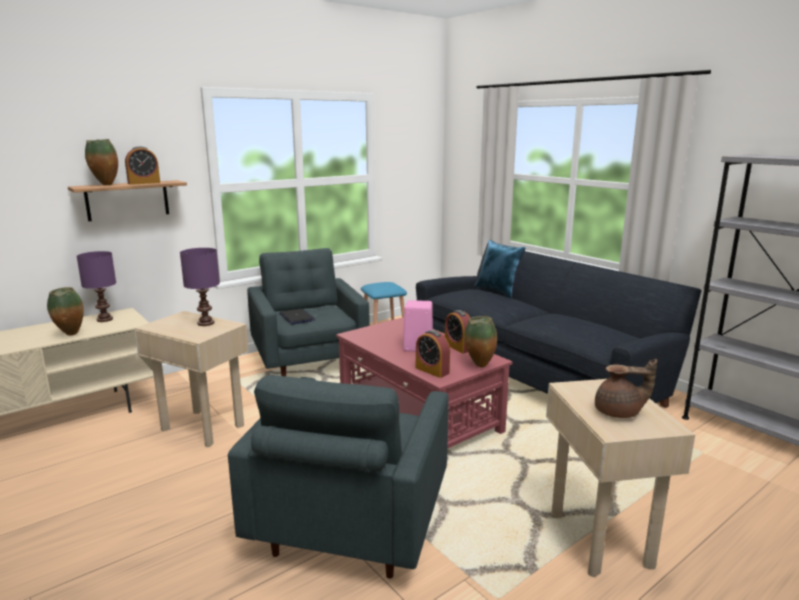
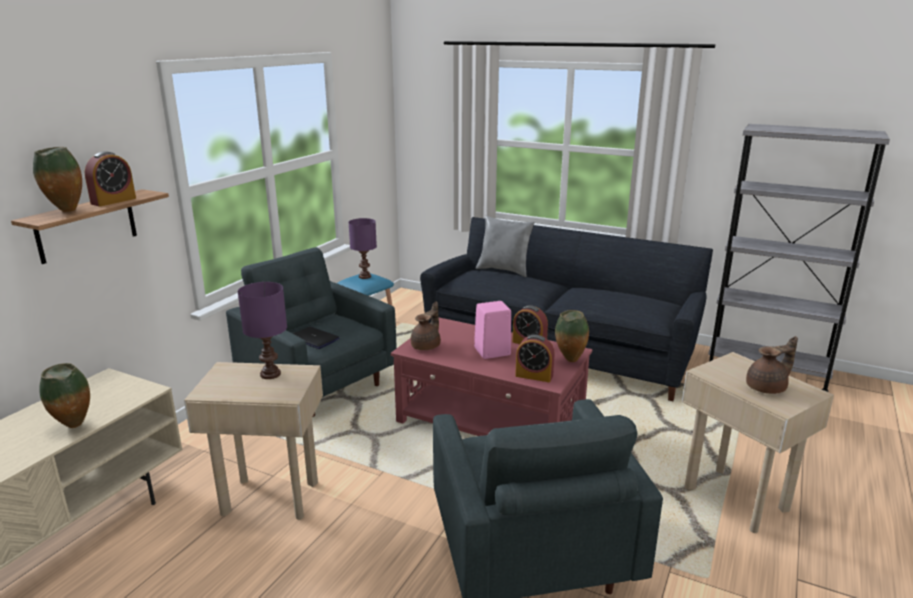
camera: 25 degrees left, 5 degrees up
(105, 319) = (94, 394): purple table lamp -> purple table lamp (365, 276)
(369, 334) = (427, 346): none -> brown teapot
(498, 291) = (504, 270): blue pillow -> grey pillow

